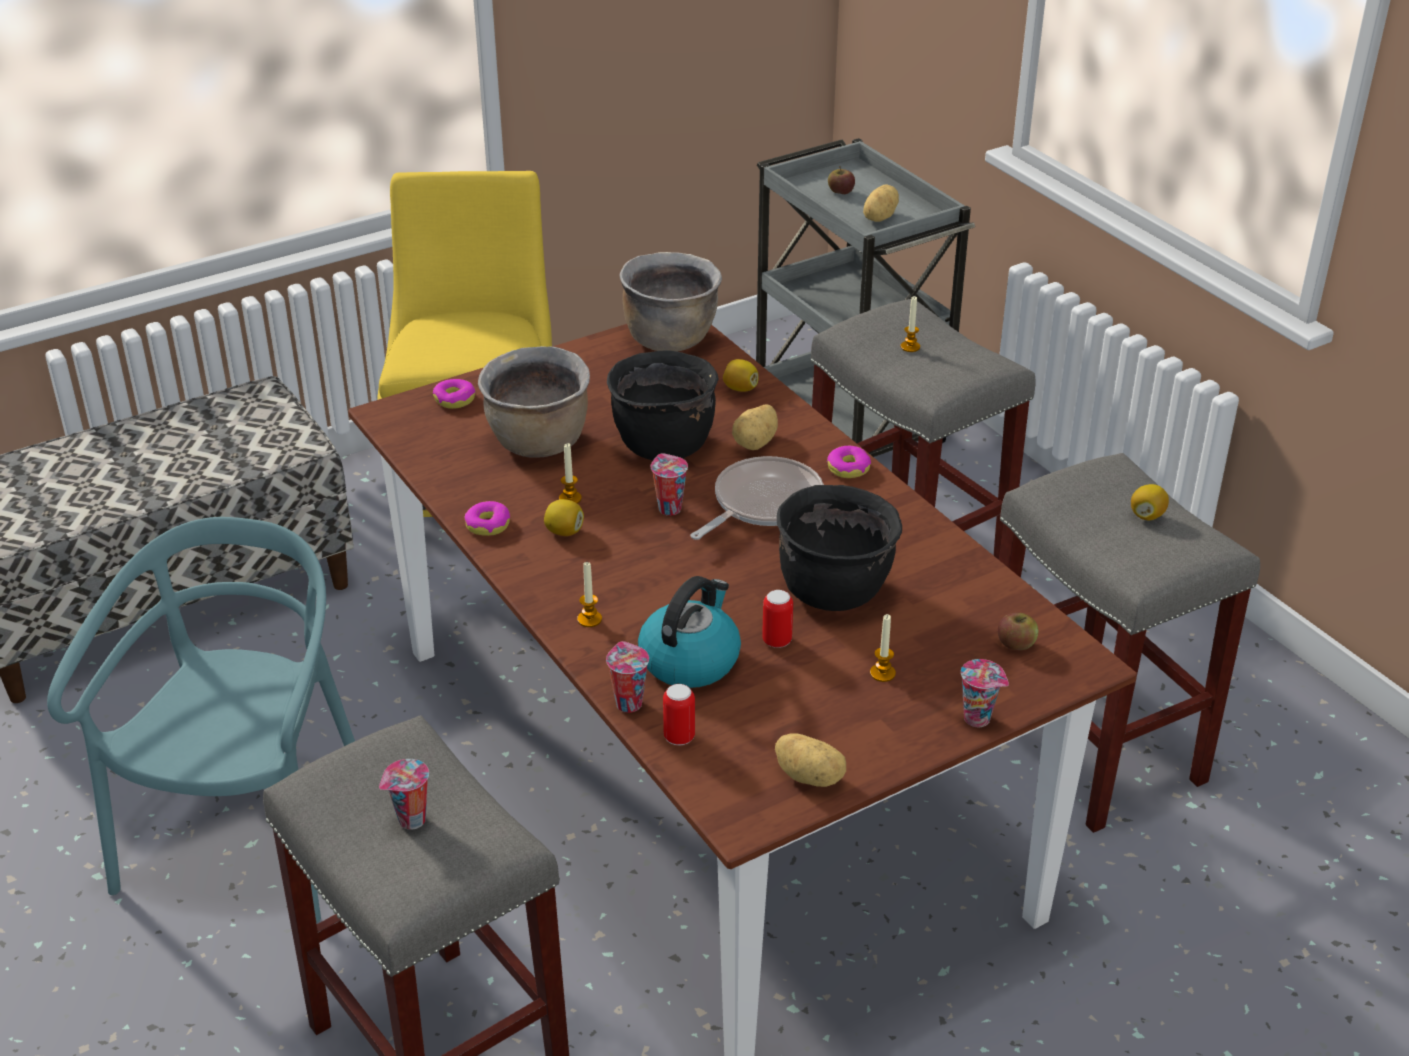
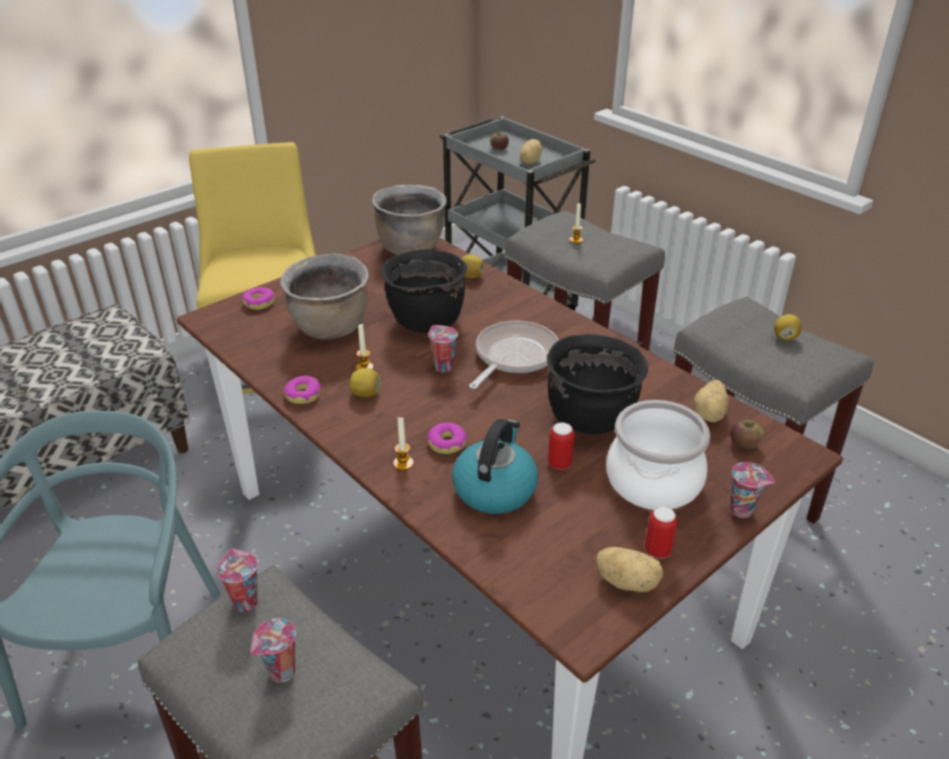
camera: 10 degrees left, 0 degrees up
(627, 703) = (453, 533): cup -> cup (244, 602)
(679, 737) = (506, 559): can -> can (657, 550)
(756, 443) = (494, 313): potato -> potato (710, 414)
(848, 468) = (567, 324): donut -> donut (447, 443)
(882, 673) = (652, 481): candle -> cooking pot

